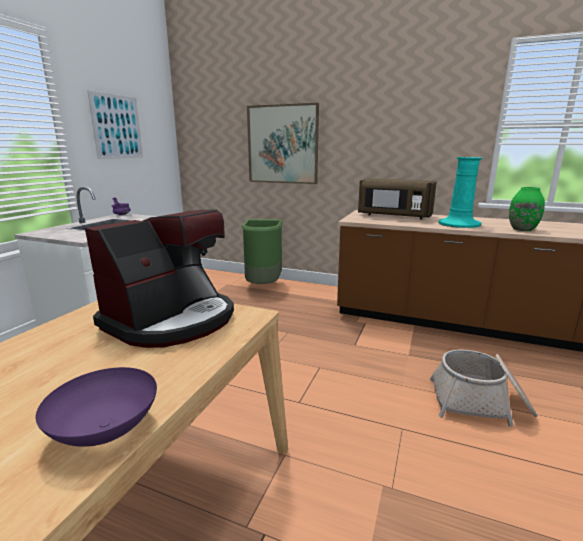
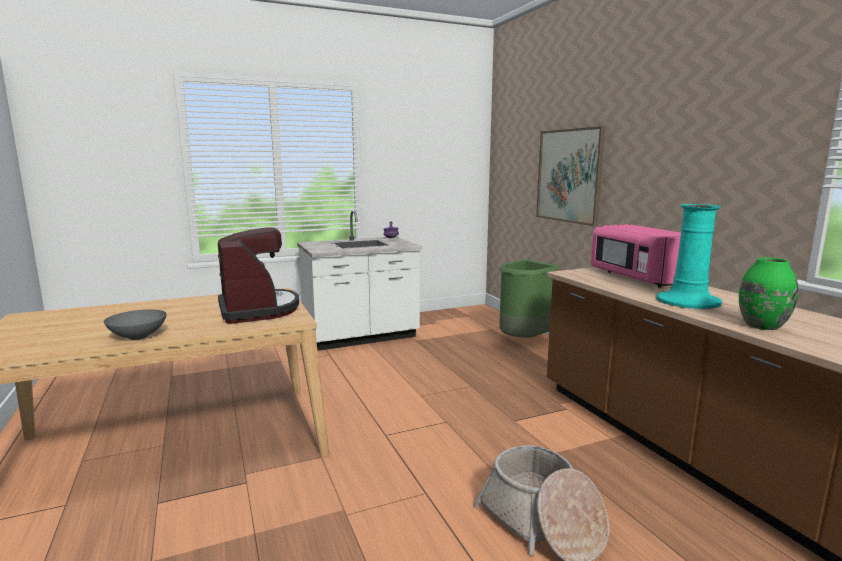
camera: 45 degrees right, 5 degrees down
(107, 429) = (139, 337): purple bowl -> grey bowl
(117, 127) = (415, 157): picture -> none
(172, 320) = (258, 309): coffee machine -> coffee machine turned 105 degrees counterclockwise
(394, 216) = (637, 278): brown microwave -> pink microwave

